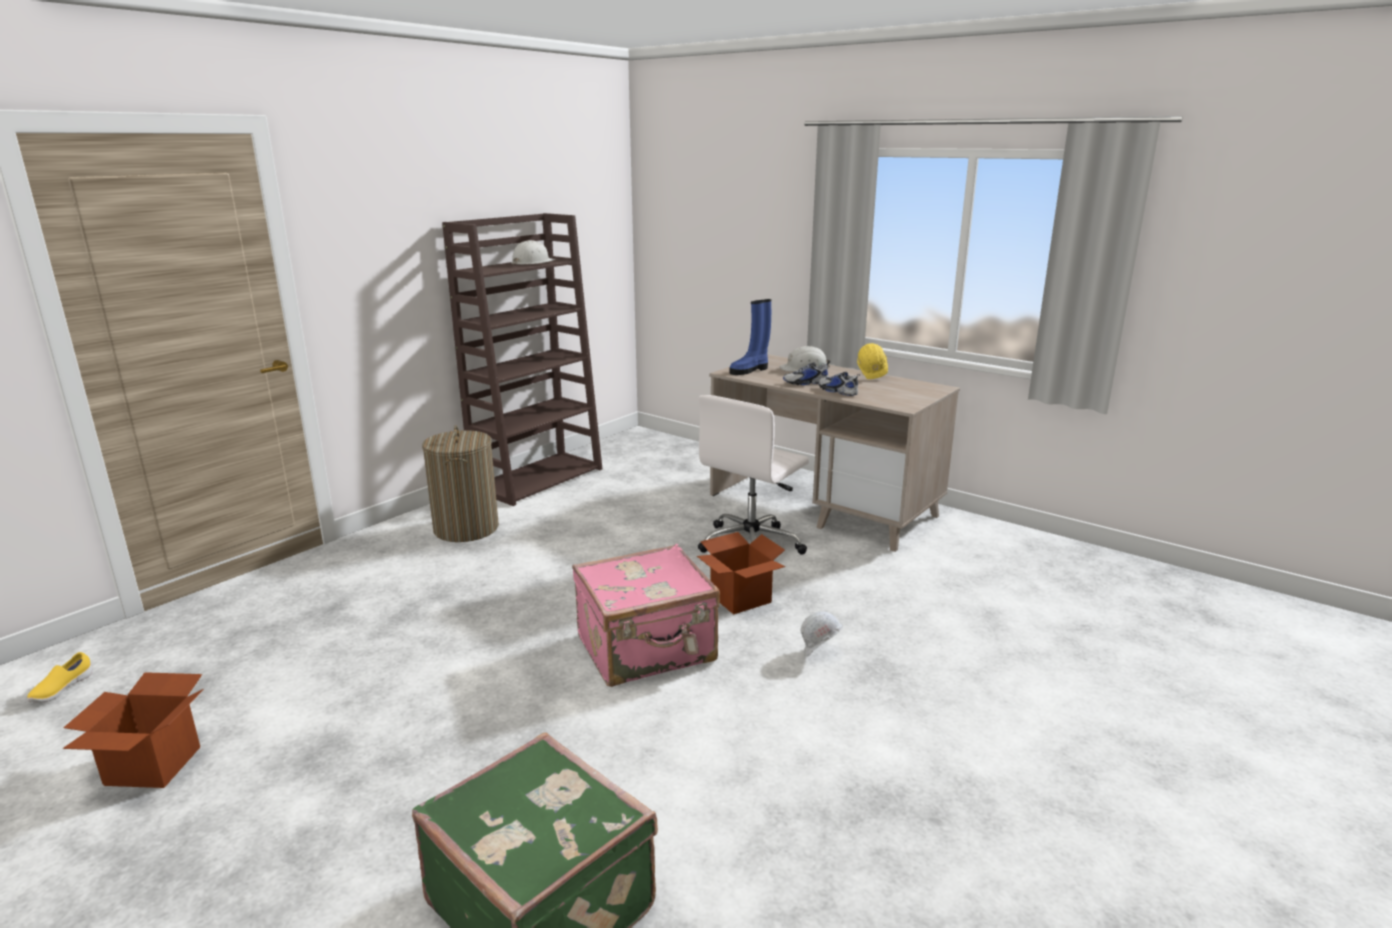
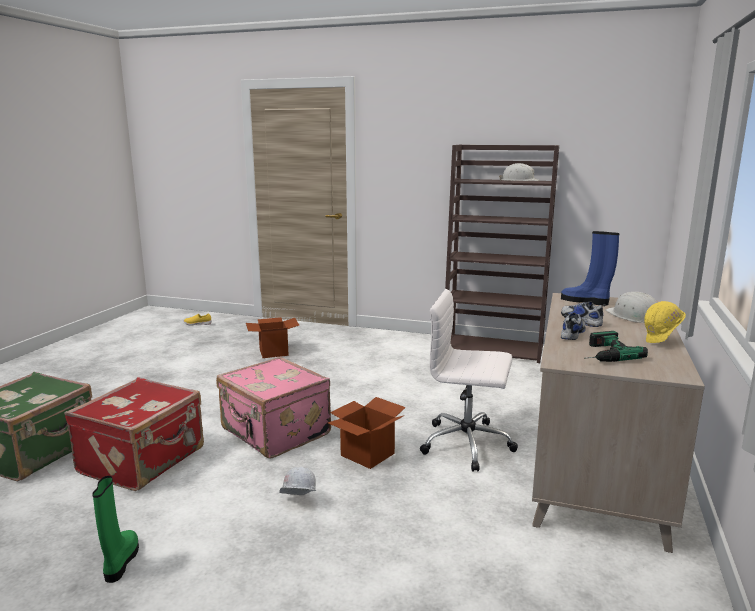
camera: 70 degrees right, 5 degrees down
(153, 765) = (147, 352): cardboard box -> cardboard box (274, 352)
(466, 528) = (397, 349): laundry basket -> none
(656, 766) = (144, 460): none -> red suitcase
(891, 394) = (601, 354): none -> power drill
(893, 783) = (121, 561): none -> green boot

